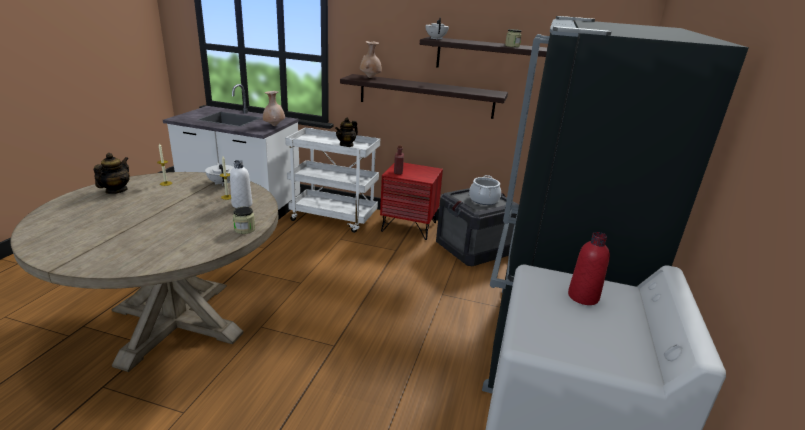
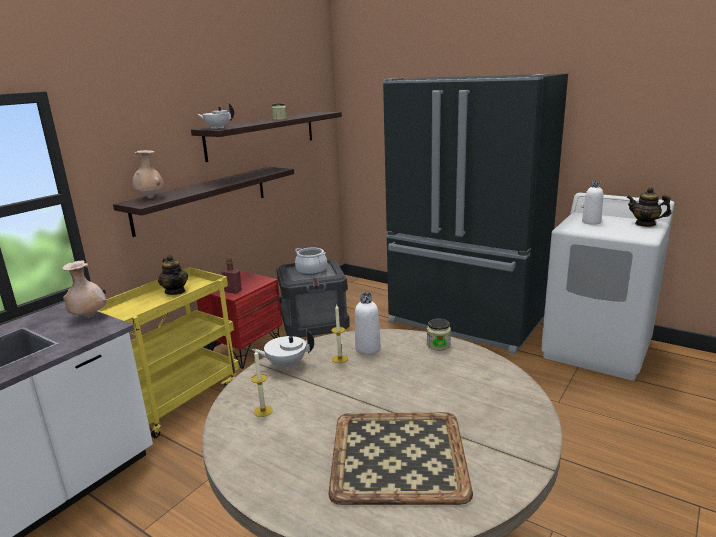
camera: 70 degrees left, 5 degrees down
(99, 221) = (397, 455): none -> tray
(116, 190) = (272, 458): teapot -> teapot (645, 224)
(334, 218) = (180, 399): white cart -> yellow cart
(583, 297) = (591, 222): red bottle -> white bottle

